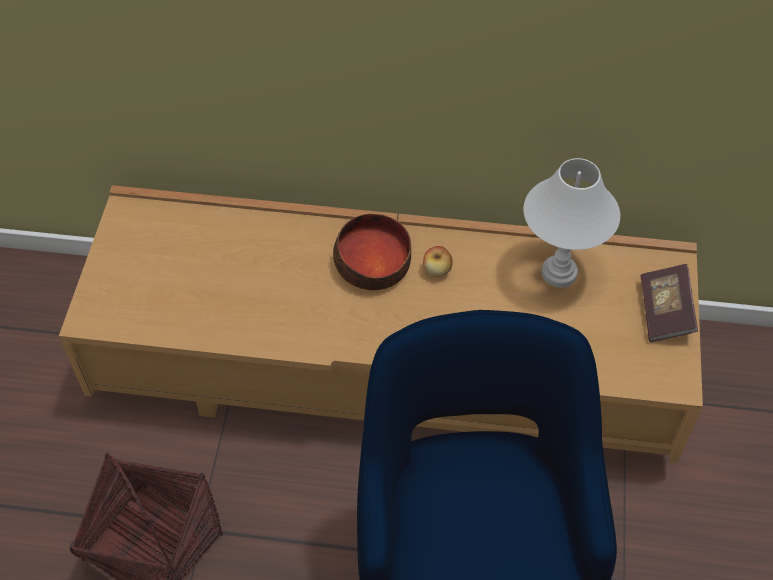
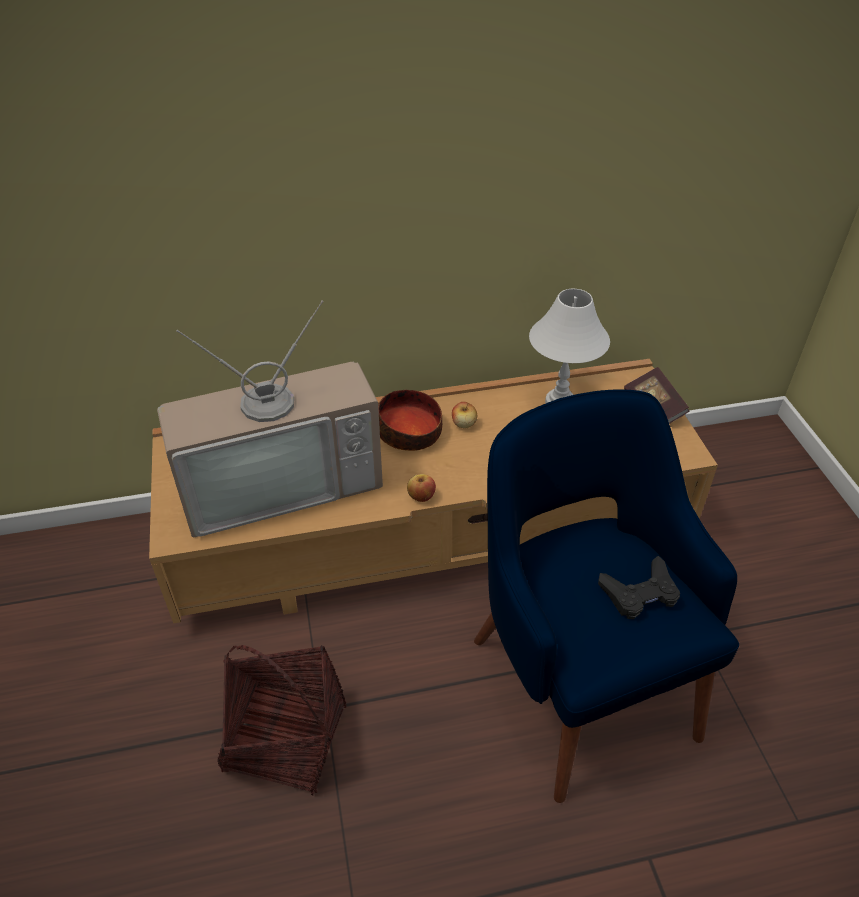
camera: 20 degrees left, 10 degrees down
(216, 285) = (281, 480): none -> television
(351, 346) = (421, 496): none -> apple
(512, 537) = (640, 593): none -> black game controller

